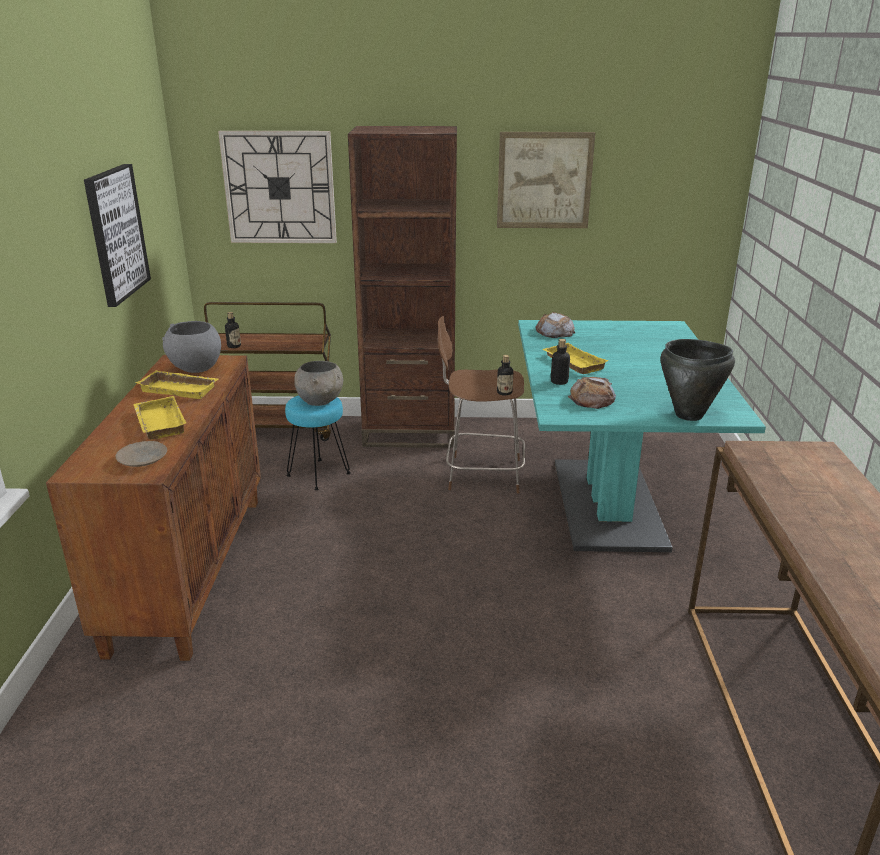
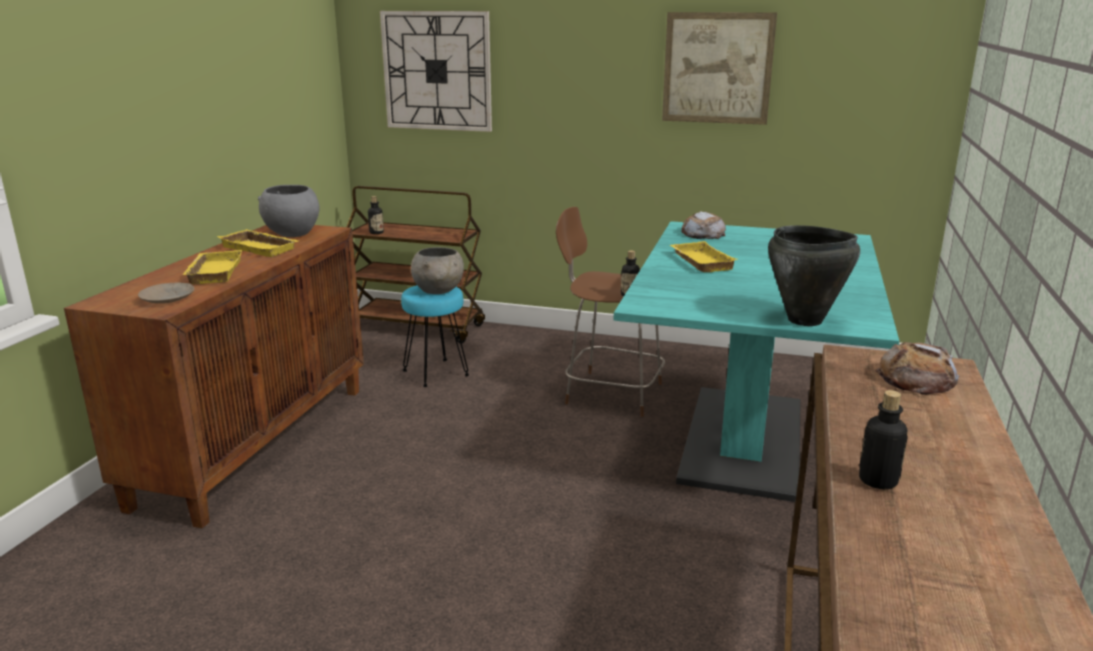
camera: 15 degrees right, 5 degrees down
(116, 233) = (240, 95): picture -> none
(410, 433) = (554, 345): brown bookcase -> none
(559, 382) = (670, 277): bottle -> bottle (878, 480)
(592, 399) = (696, 295): bread -> bread (916, 379)

